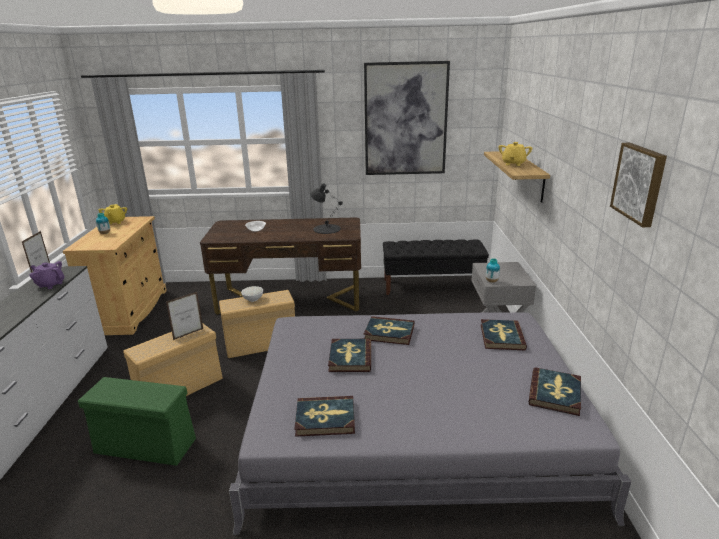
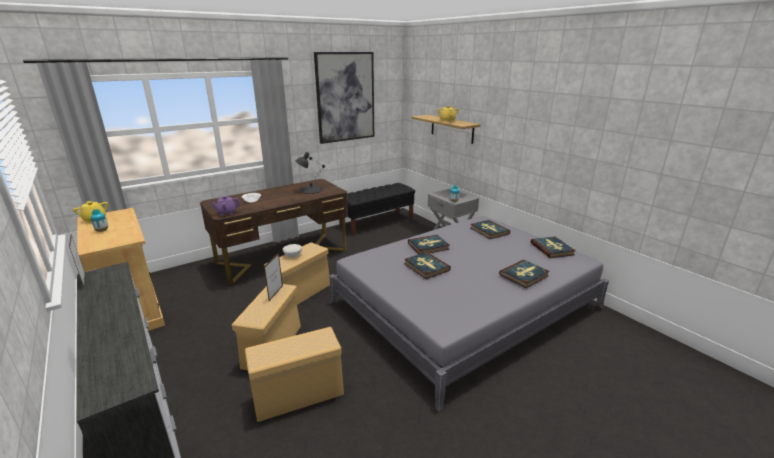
camera: 35 degrees left, 0 degrees up
(50, 284) = (115, 286): purple teapot -> purple teapot (227, 213)
(144, 446) = (297, 396): green storage box -> beige storage box
(325, 418) = (462, 304): book -> book (524, 275)
(640, 183) = (582, 115): picture -> none

